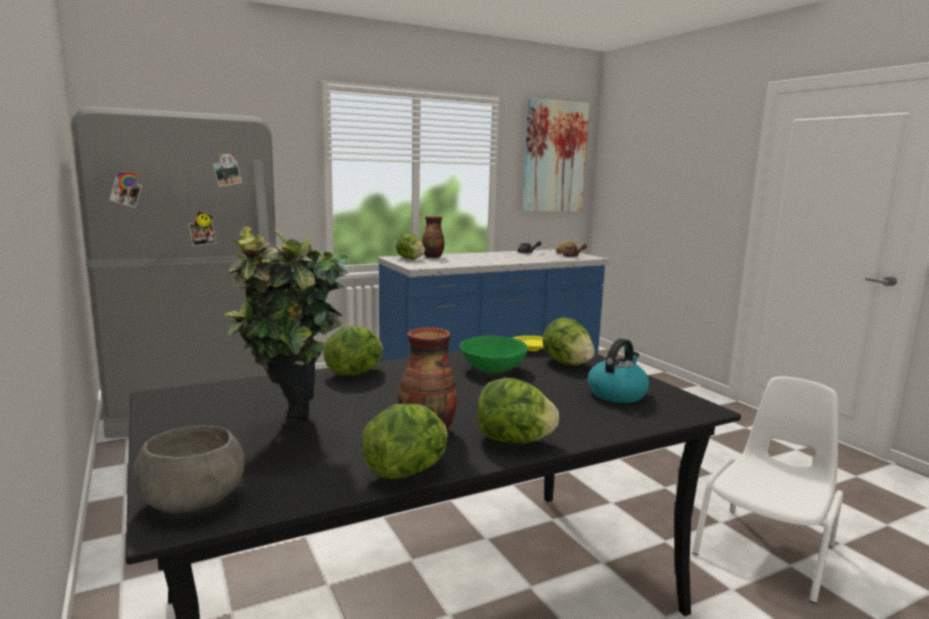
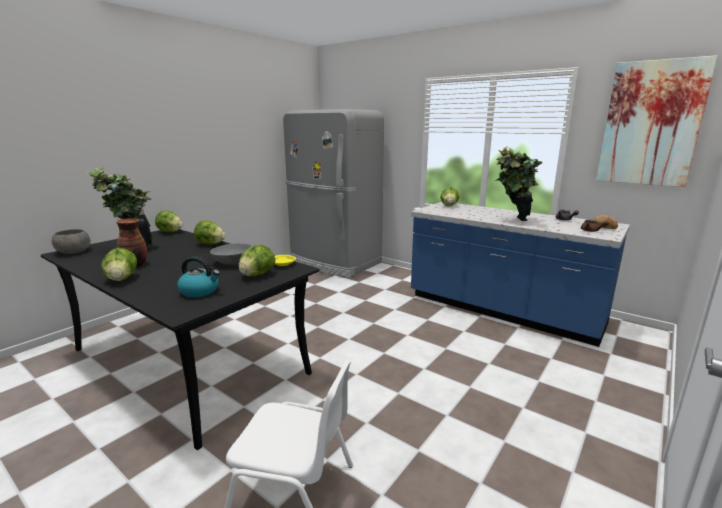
camera: 65 degrees right, 5 degrees up
(408, 471) = (90, 269): lettuce -> lettuce (170, 232)
(433, 257) = (470, 208): vase -> none
(492, 369) = (233, 262): green bowl -> grey bowl
(513, 260) = (512, 221): none -> potted plant

